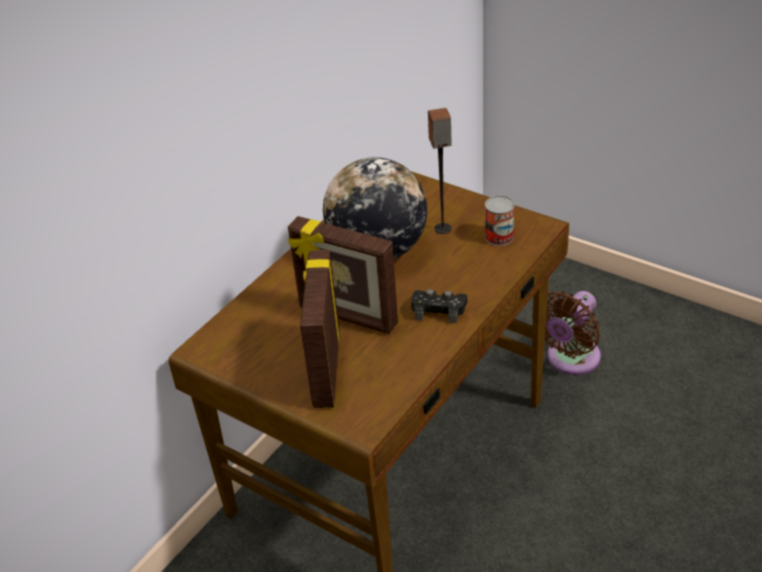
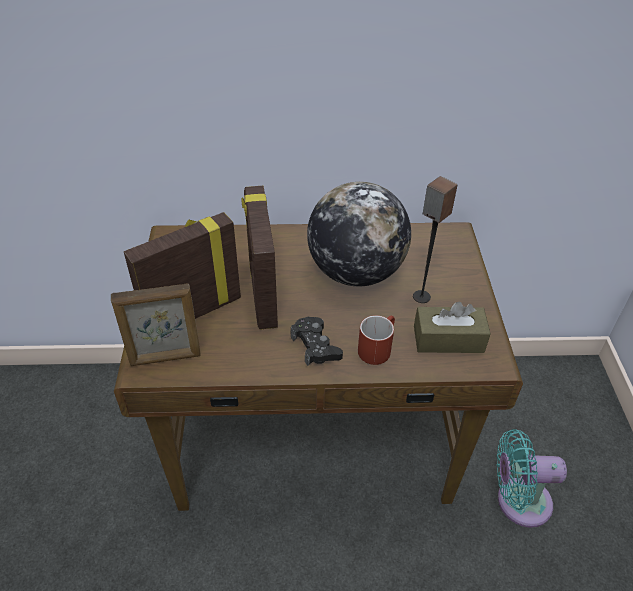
camera: 50 degrees right, 5 degrees up
(365, 407) = (165, 358): none -> picture frame
(472, 277) = (376, 347): none -> red mug
(499, 236) = (448, 339): can -> brown tissue box
(570, 360) = (517, 501): brown fan -> turquoise fan

